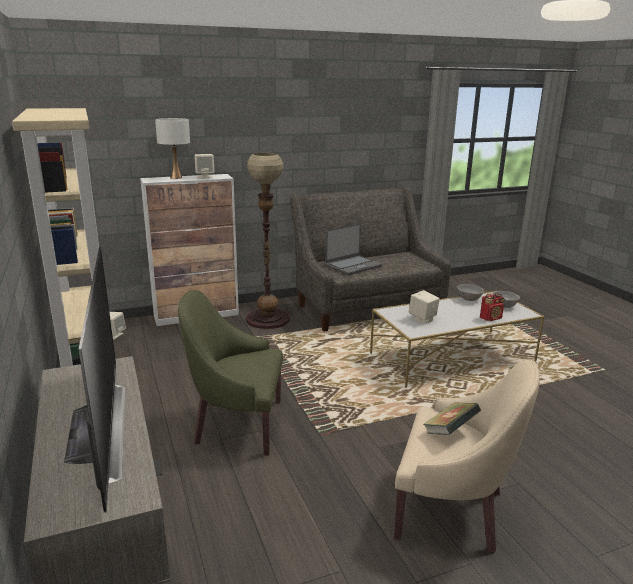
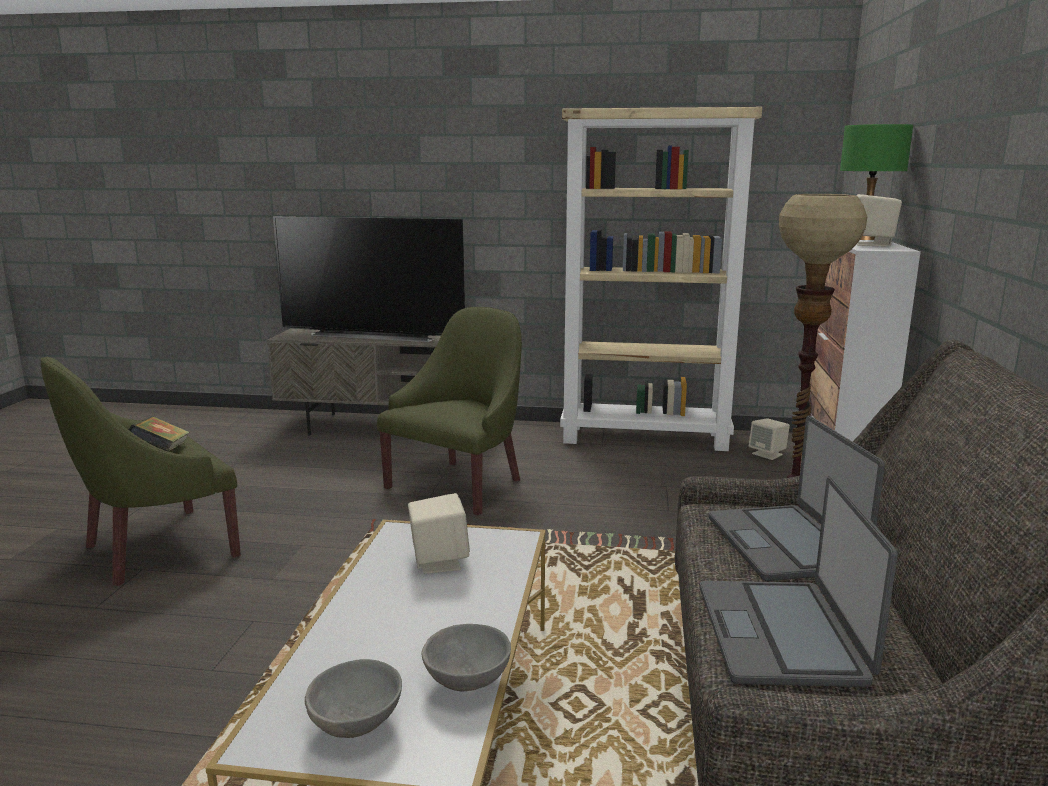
camera: 120 degrees right, 5 degrees down
(176, 177) = (865, 239): white table lamp -> green table lamp
(405, 263) = (782, 634): none -> laptop
(452, 510) = (156, 548): beige armchair -> green armchair
(491, 318) = (330, 652): radio -> none

